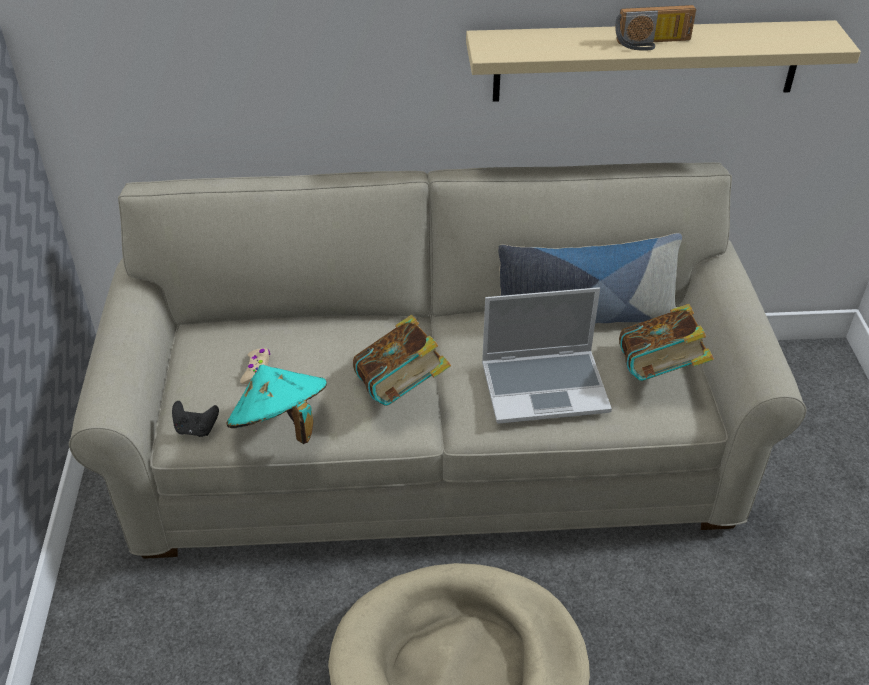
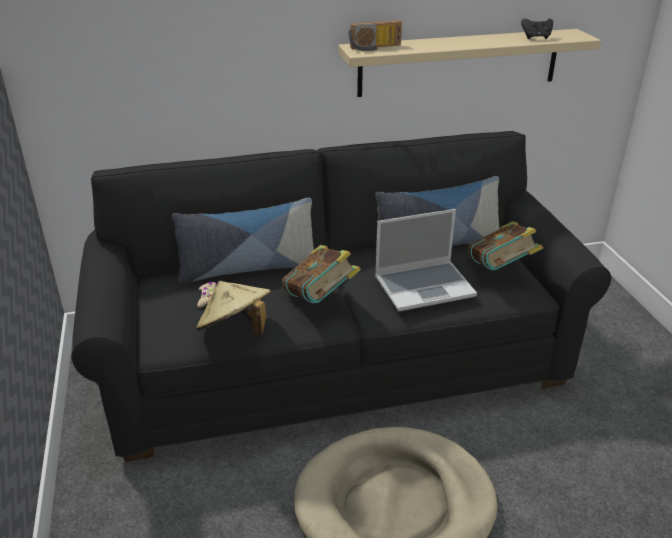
camera: 10 degrees left, 10 degrees down
(196, 429) = (169, 340): black game controller -> black game controller (536, 38)
(280, 426) = (236, 330): turquoise hat -> beige hat
(319, 328) = (248, 268): none -> pillow
(436, 446) = (336, 359): beige sofa -> black sofa
(652, 44) = (466, 43): radio -> radio (375, 48)

